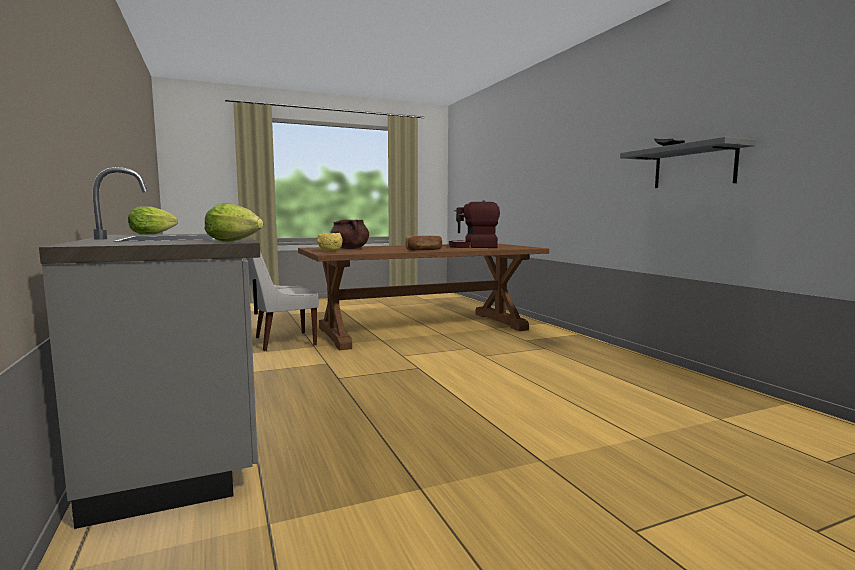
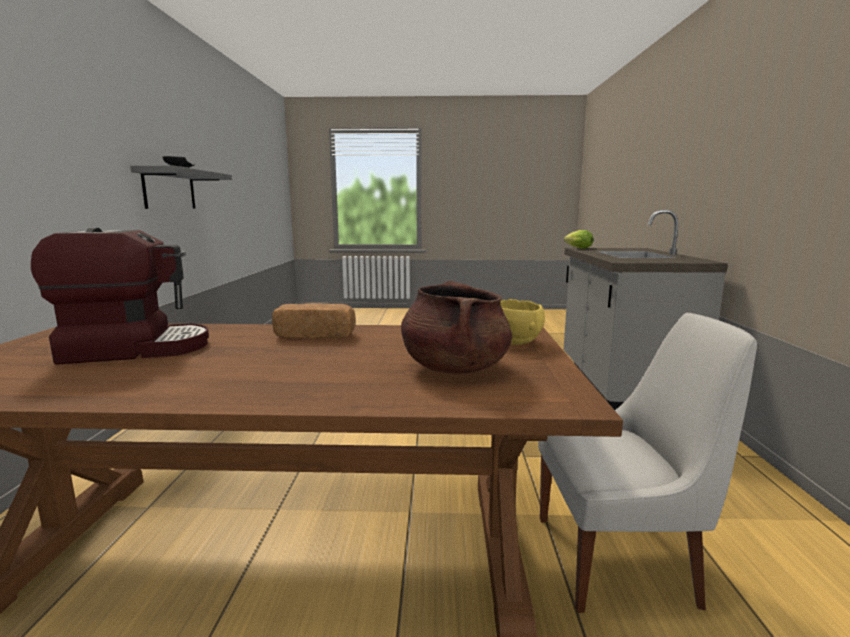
camera: 155 degrees left, 5 degrees up
(155, 234) = (683, 261): lettuce -> none
(474, 247) = (136, 348): coffee machine -> coffee machine turned 45 degrees counterclockwise

